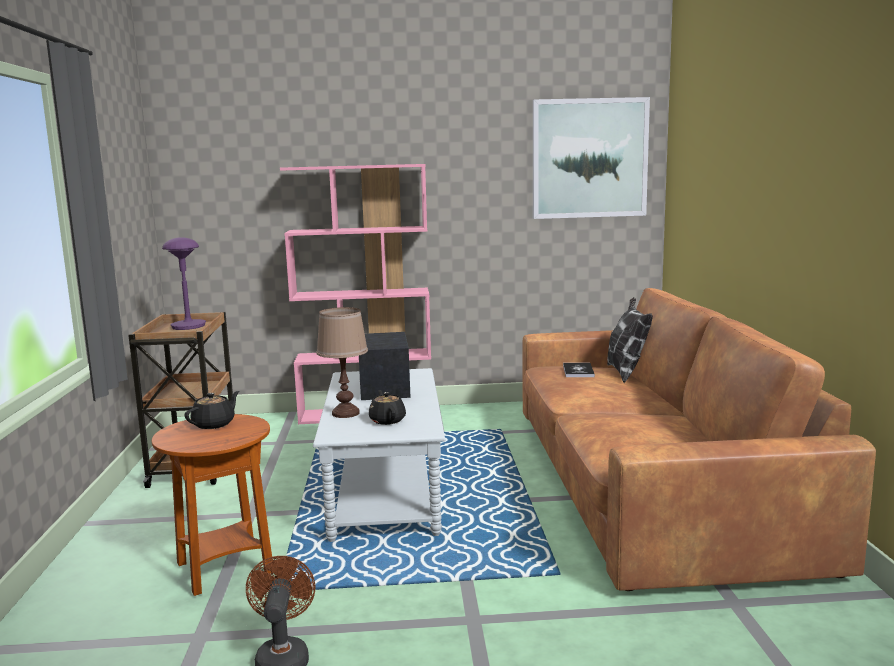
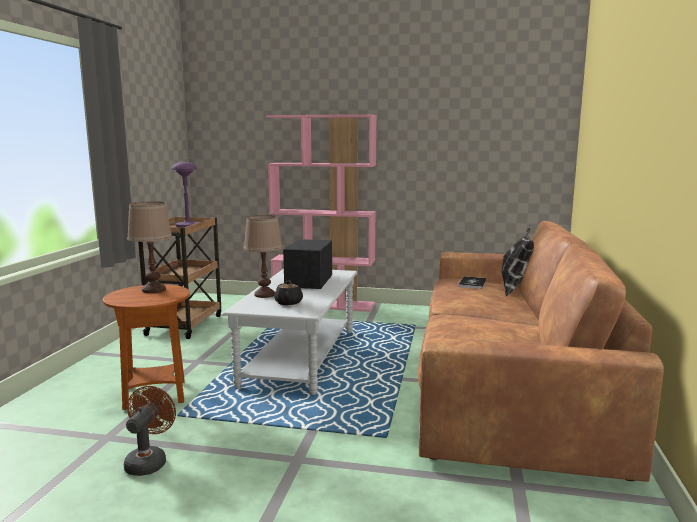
camera: 15 degrees right, 0 degrees up
(214, 424) = (153, 290): black teapot -> brown table lamp
(589, 158) = (511, 113): picture -> none

